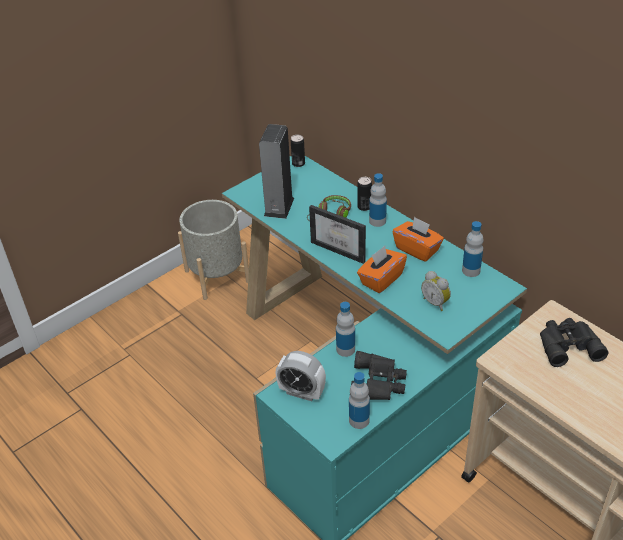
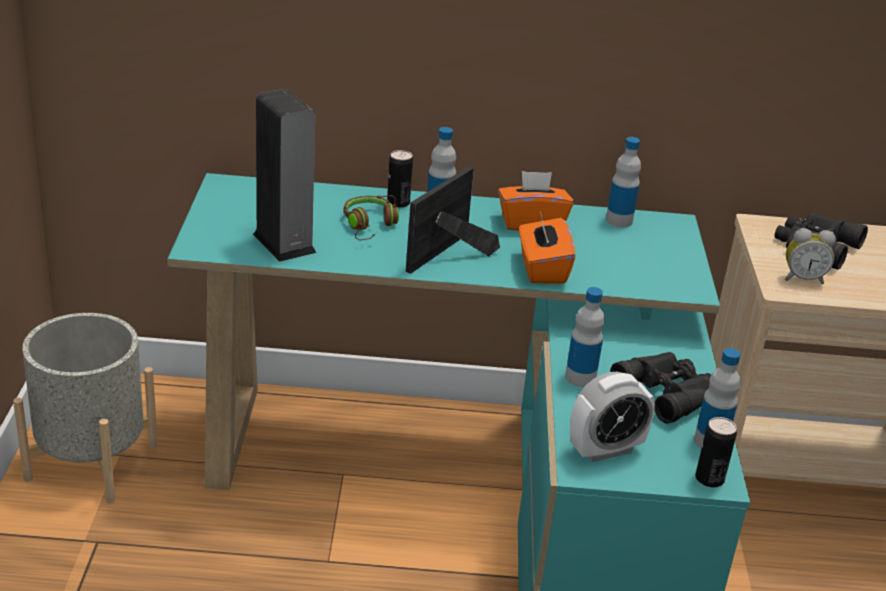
camera: 50 degrees left, 10 degrees down
(298, 163) = (230, 186): can -> can (709, 479)
(342, 249) = (445, 257): picture frame -> picture frame turned 135 degrees clockwise
(436, 302) = (636, 266): alarm clock -> alarm clock (802, 278)

